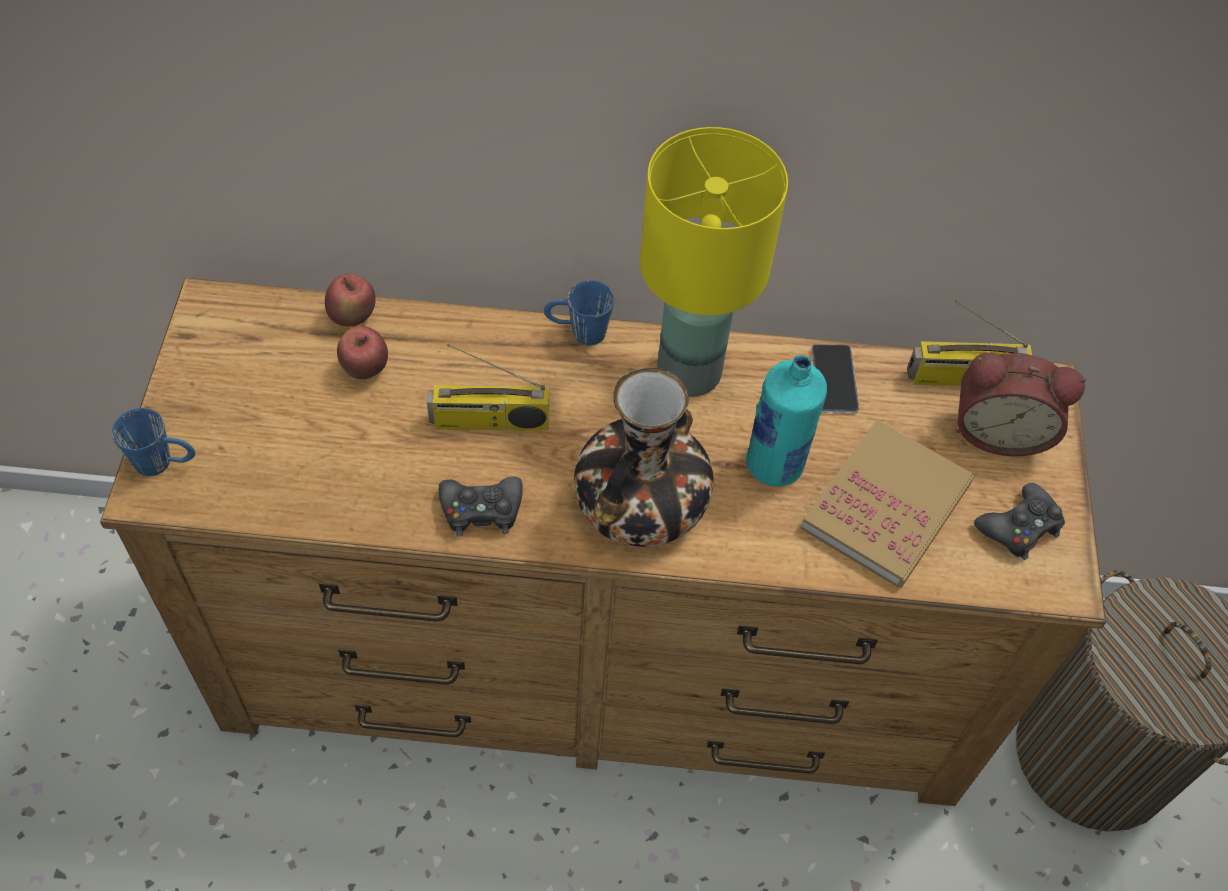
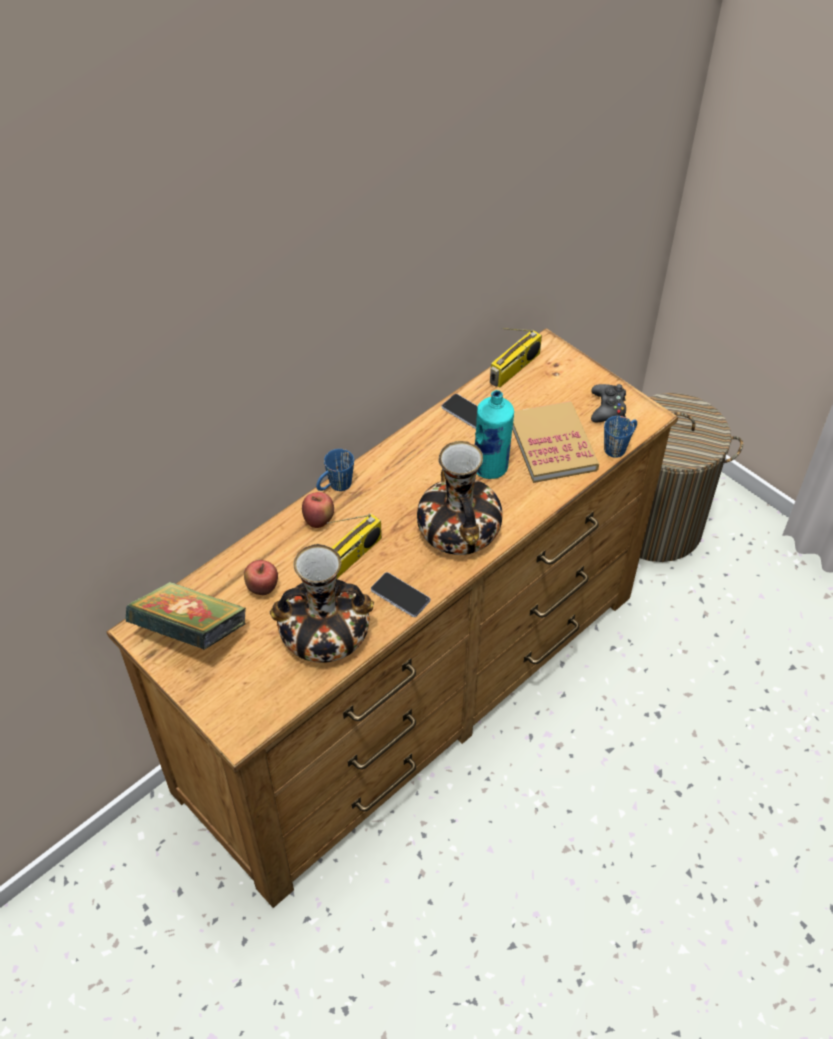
camera: 45 degrees left, 5 degrees down
(164, 462) = (227, 714): blue mug -> blue mug (619, 446)
(245, 350) = (191, 633): none -> book
(353, 317) = (222, 572): apple -> apple (319, 520)
(354, 472) = (323, 633): none -> vase
(481, 510) = (400, 595): black game controller -> phone
(691, 372) = (407, 461): yellow table lamp -> none
(999, 429) = (553, 377): alarm clock -> none

